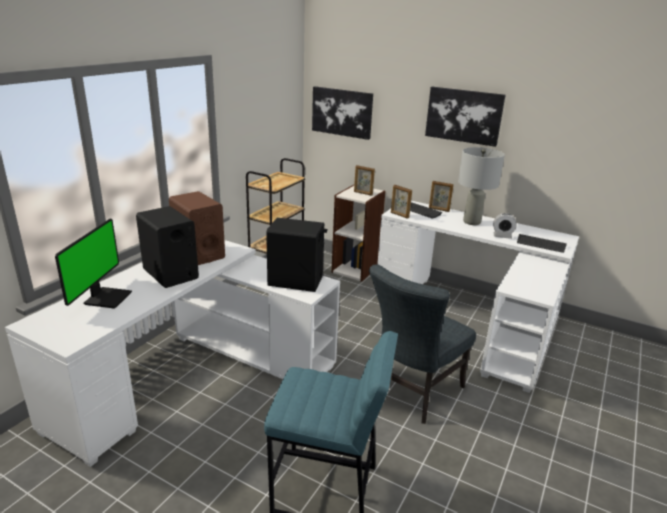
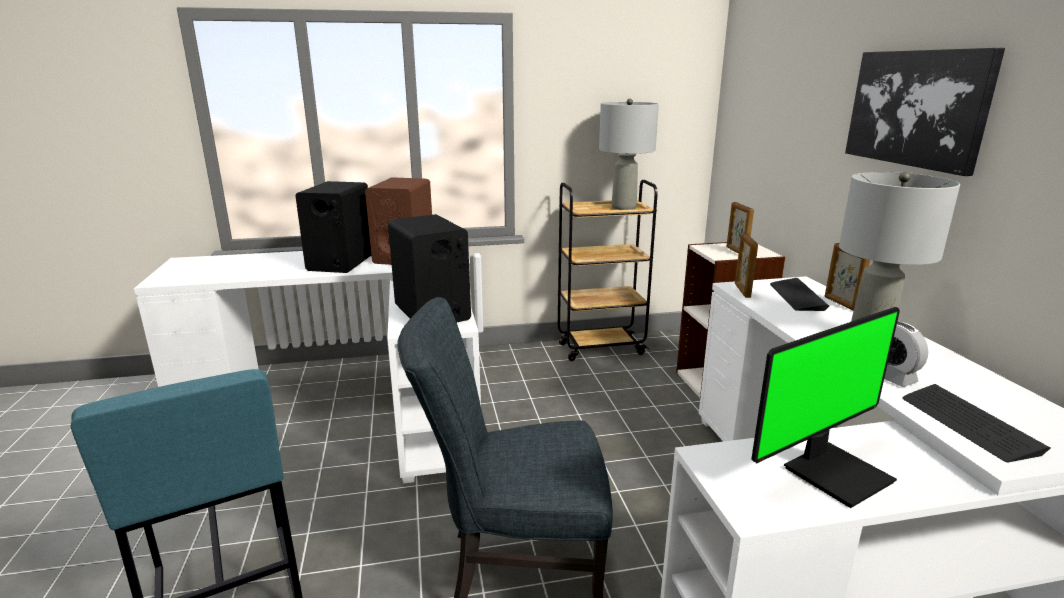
camera: 50 degrees right, 5 degrees down
(106, 298) = (259, 262): monitor -> monitor (834, 472)
(284, 179) = (624, 207): none -> grey table lamp
(342, 112) = (752, 117): picture -> none

